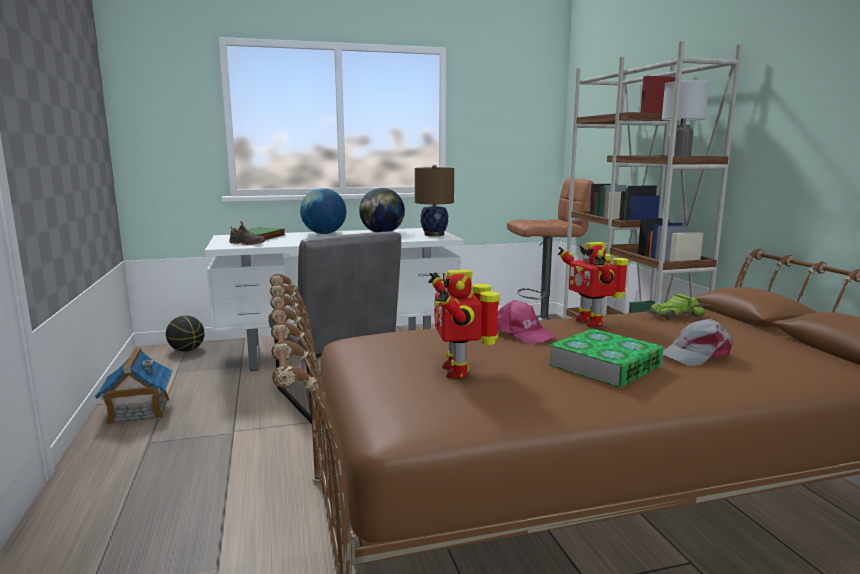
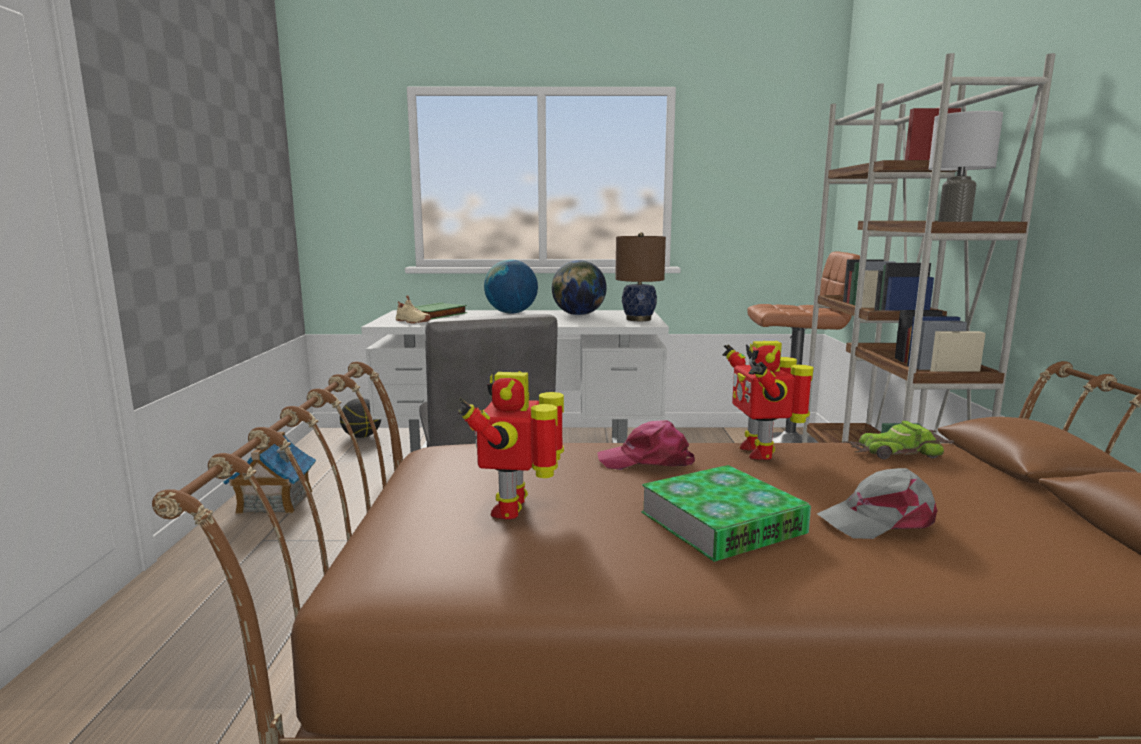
camera: 15 degrees right, 0 degrees up
(246, 244) = (412, 322): black shoe -> beige shoe
(521, 333) = (647, 461): pink cap -> pink cap turned 120 degrees clockwise

